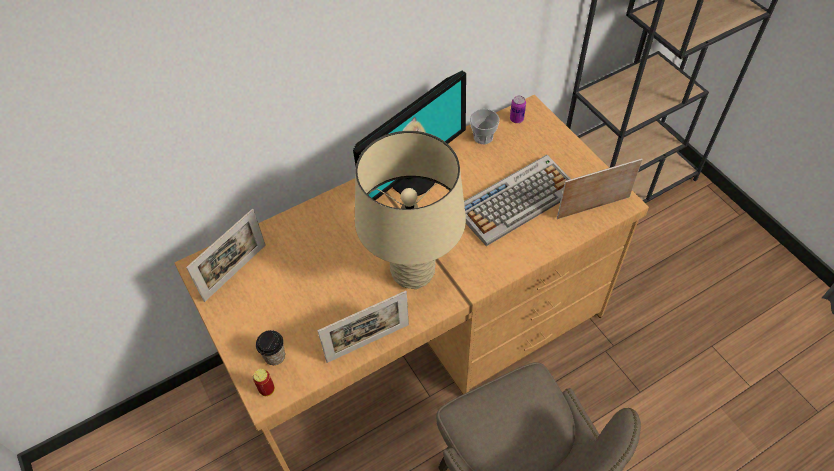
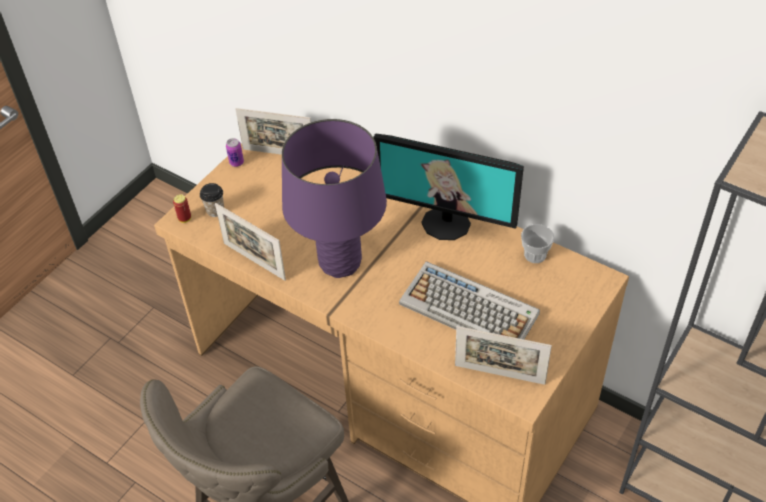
camera: 65 degrees right, 5 degrees down
(413, 272) = (340, 263): beige table lamp -> purple table lamp
(516, 119) = (579, 273): can -> can (236, 162)
(593, 207) = (499, 374): picture frame -> picture frame turned 150 degrees clockwise

